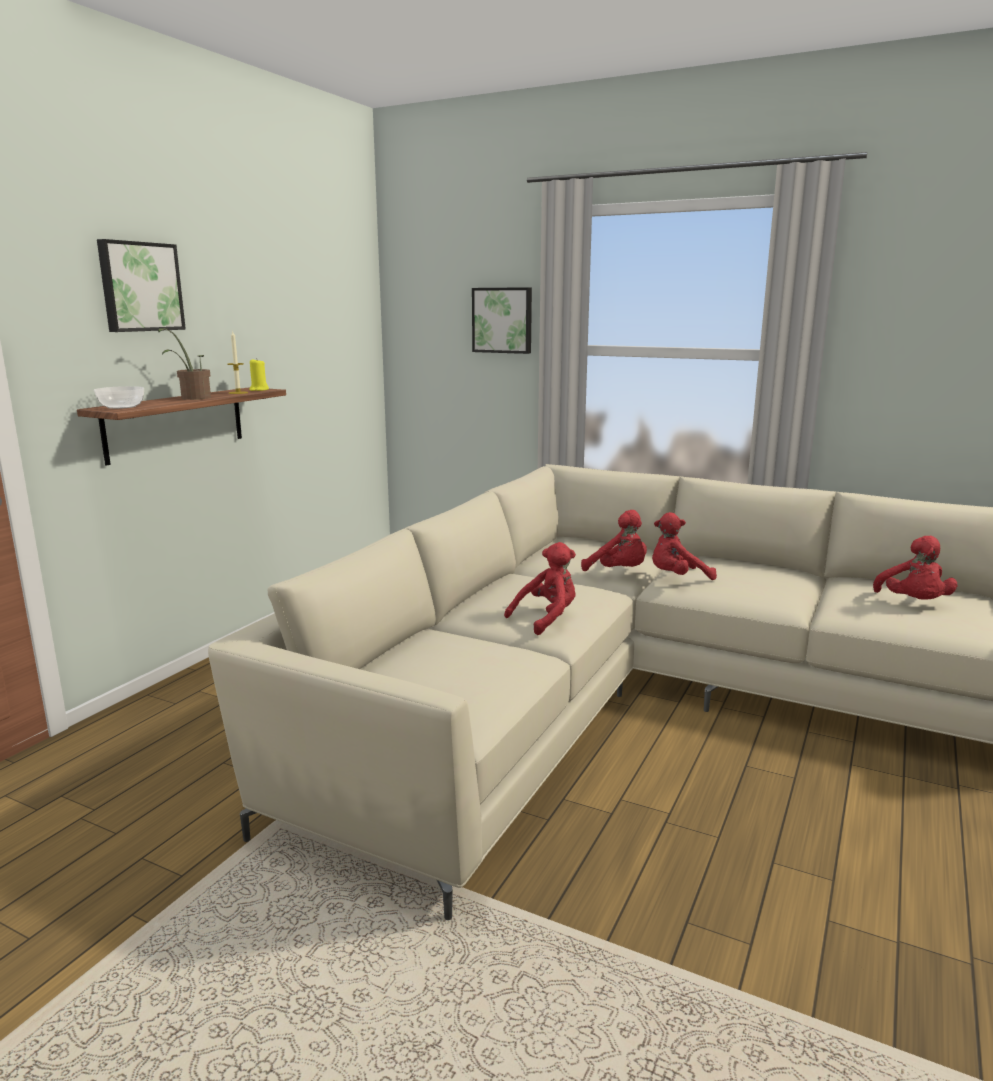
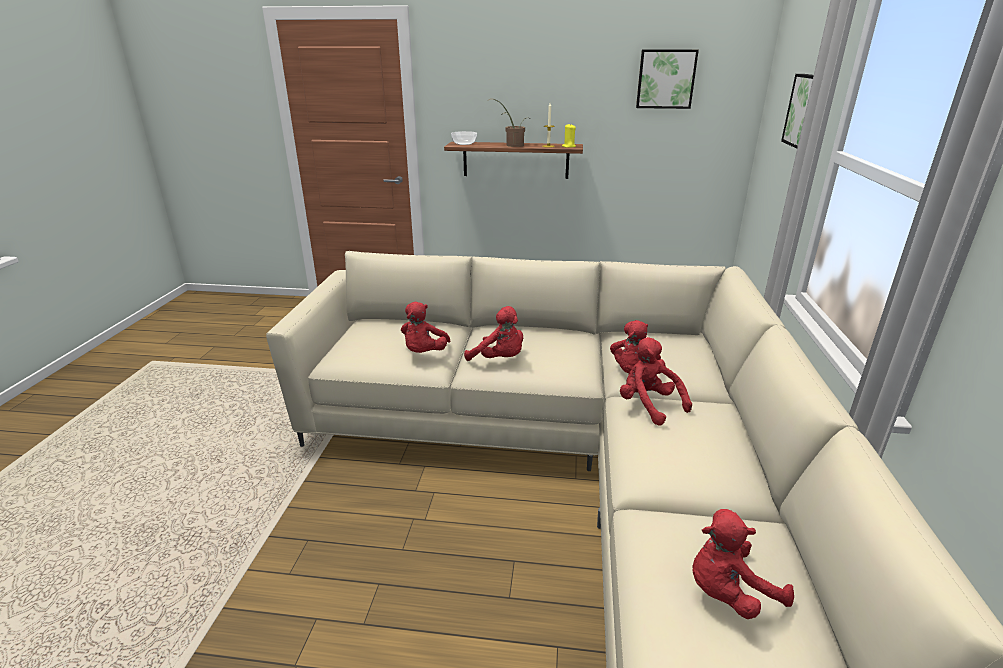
camera: 70 degrees right, 10 degrees up
(140, 287) = (501, 70): picture -> picture (665, 79)
(499, 655) = (424, 353): none -> red plush toy

